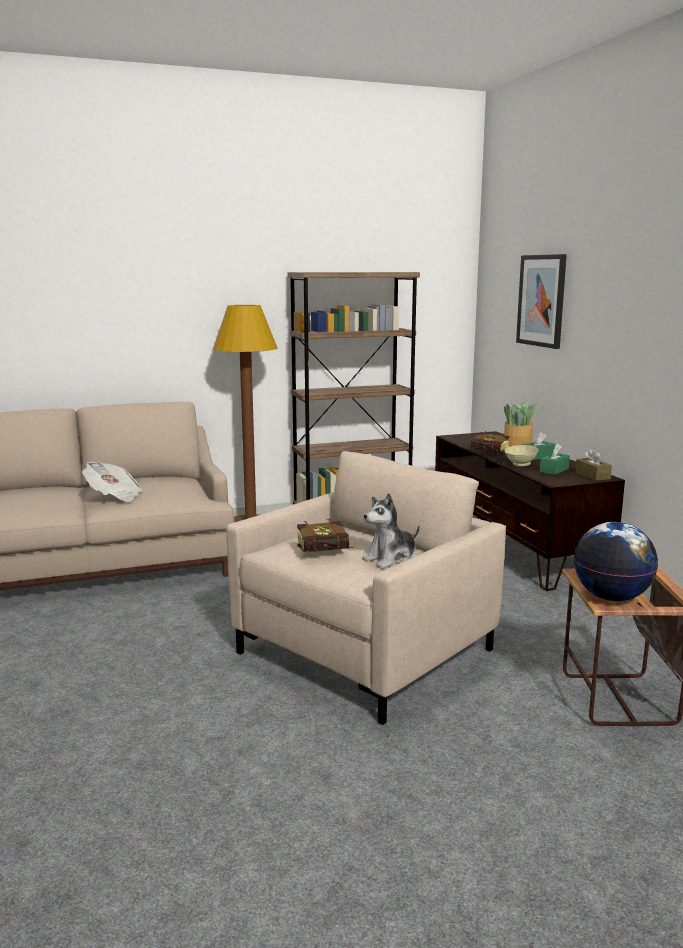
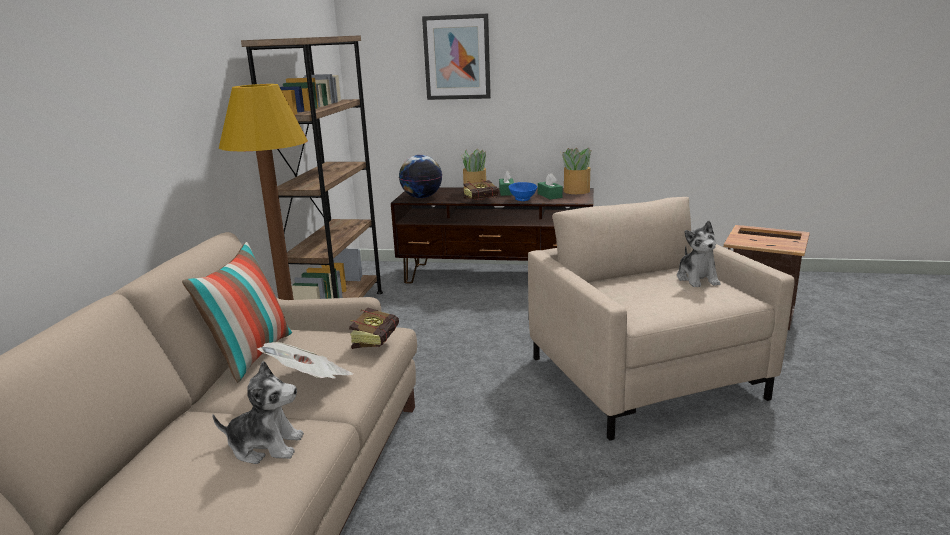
camera: 60 degrees left, 5 degrees up
(37, 505) = (266, 446): none -> plush toy
(140, 479) = (251, 355): none -> pillow
(328, 553) = (669, 296): book -> book (378, 341)
(520, 464) = (522, 199): beige bowl -> blue bowl
(592, 476) = (576, 191): brown tissue box -> potted plant
(611, 597) = (783, 244): globe -> globe (422, 197)

